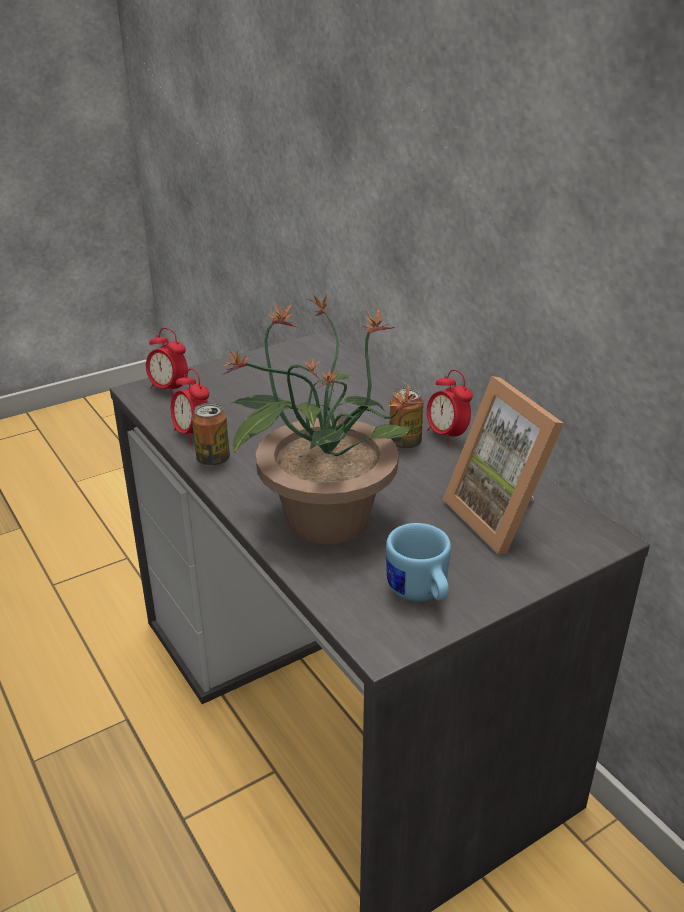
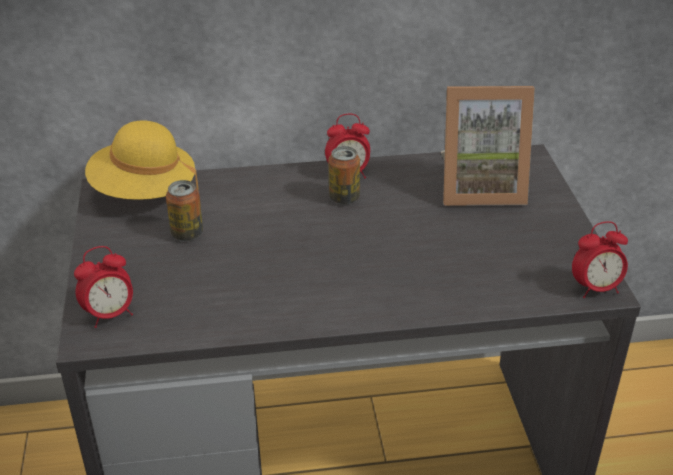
camera: 65 degrees left, 5 degrees up
(192, 434) = (226, 318): alarm clock -> alarm clock (595, 288)
(213, 459) = (287, 315): can -> can (187, 234)
(325, 518) = (430, 272): potted plant -> none
(327, 357) = (144, 192): none -> yellow hat
(420, 594) = (554, 255): blue mug -> none

